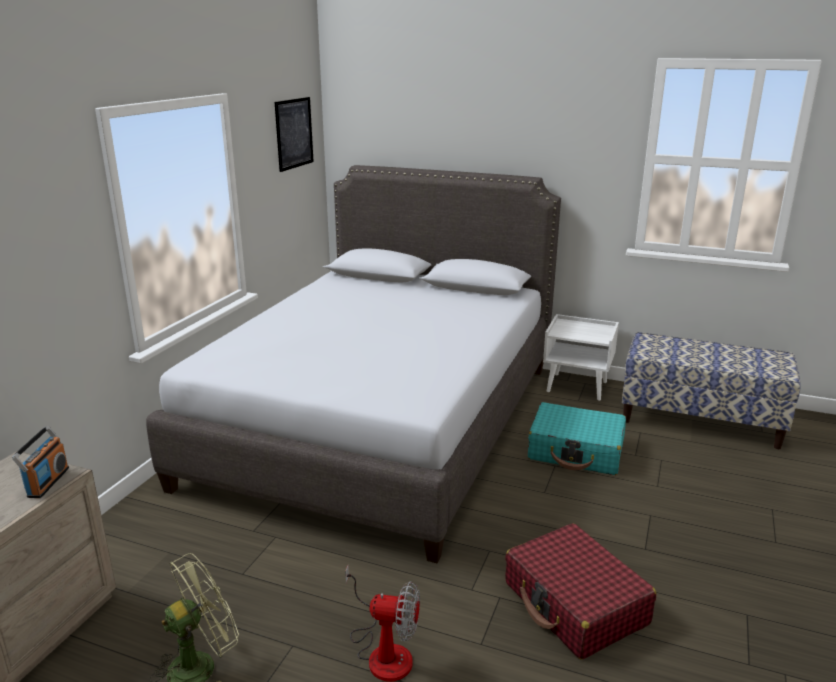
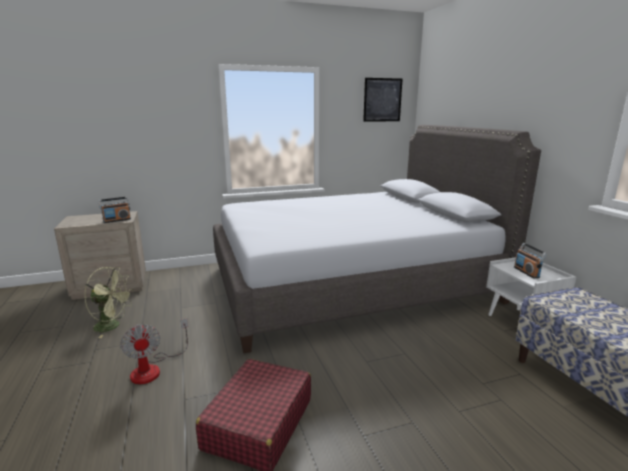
camera: 50 degrees right, 5 degrees down
(576, 451) = (438, 355): turquoise suitcase -> none
(582, 332) = (526, 272): none -> radio

